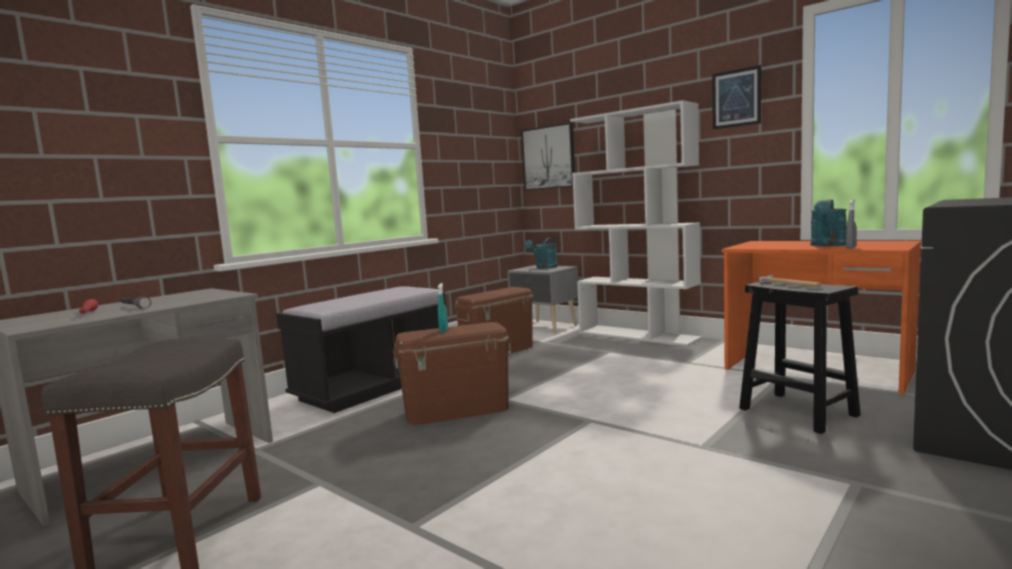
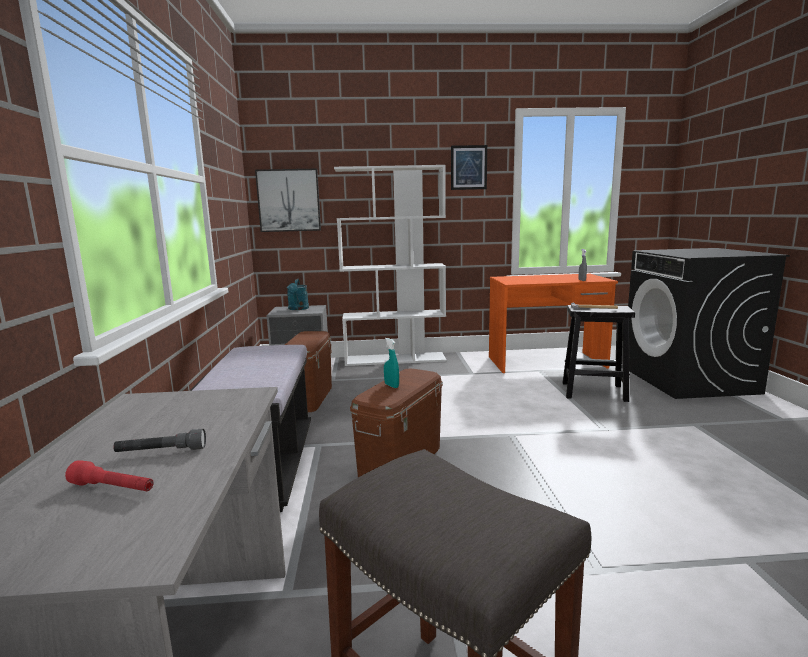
camera: 45 degrees left, 5 degrees up
(827, 245) = (560, 279): turquoise watering can -> none

